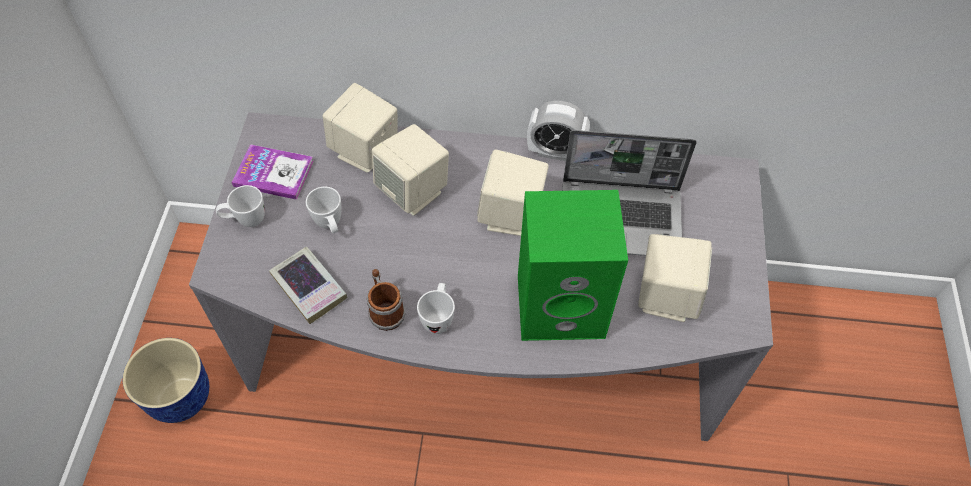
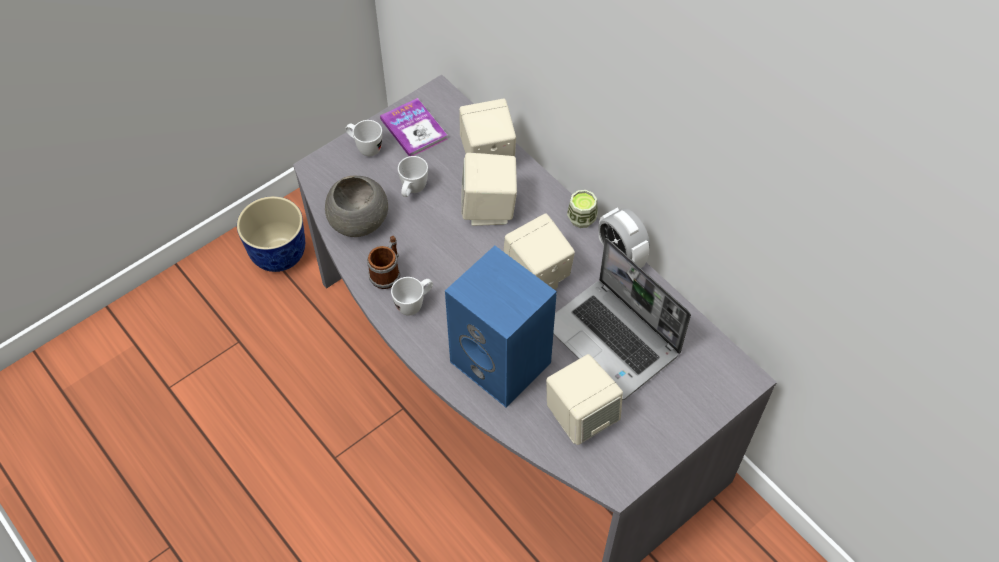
camera: 45 degrees right, 0 degrees up
(309, 287) = (358, 221): book -> grey bowl
(494, 145) = (581, 218): none -> cup
(562, 304) = (503, 362): green speaker -> blue speaker

